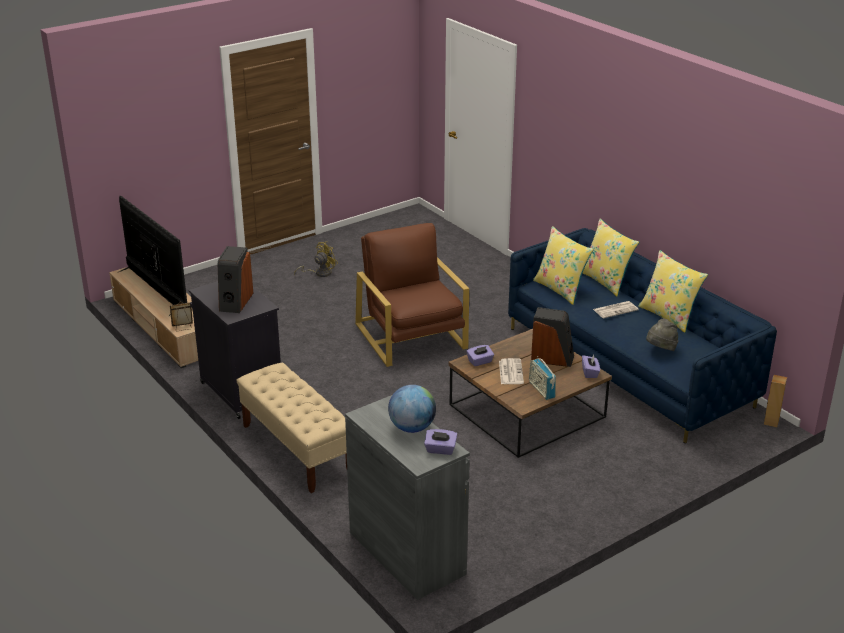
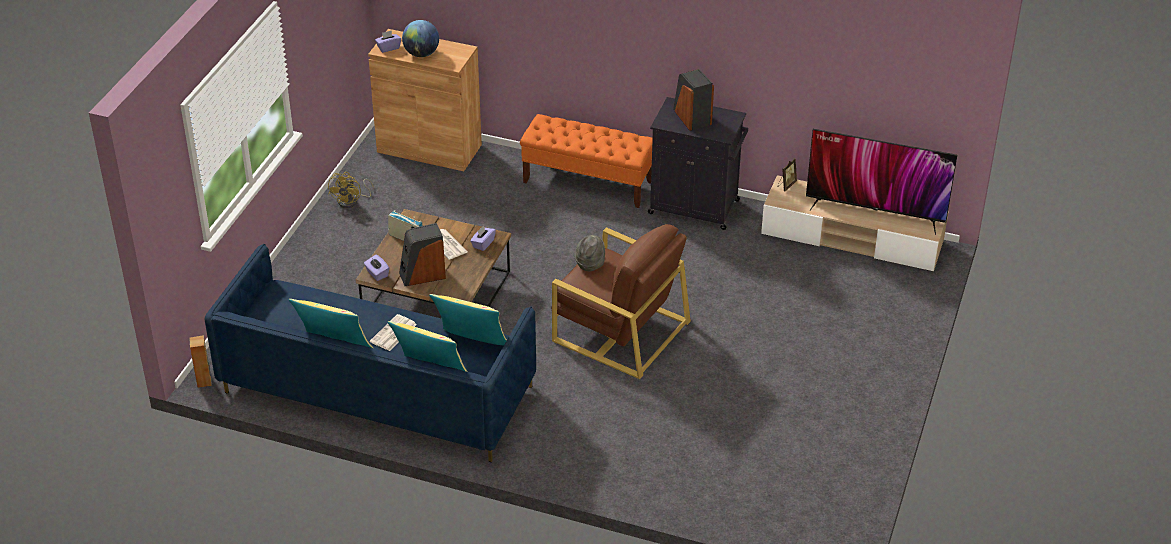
camera: 145 degrees right, 10 degrees up
(297, 449) = (588, 182): beige bench -> orange bench
(319, 273) = (810, 371): yellow fan -> yellow fan (351, 201)
(406, 553) = (429, 148): grey cabinet -> brown cabinet
(661, 349) = (319, 302): grey hat -> grey hat (590, 263)

